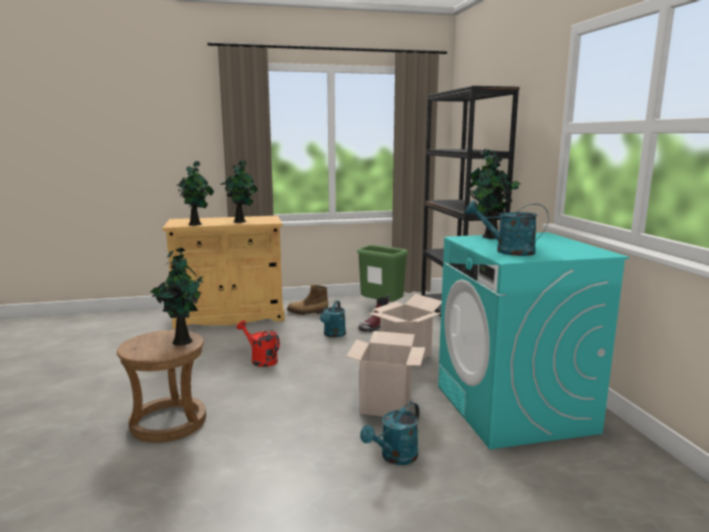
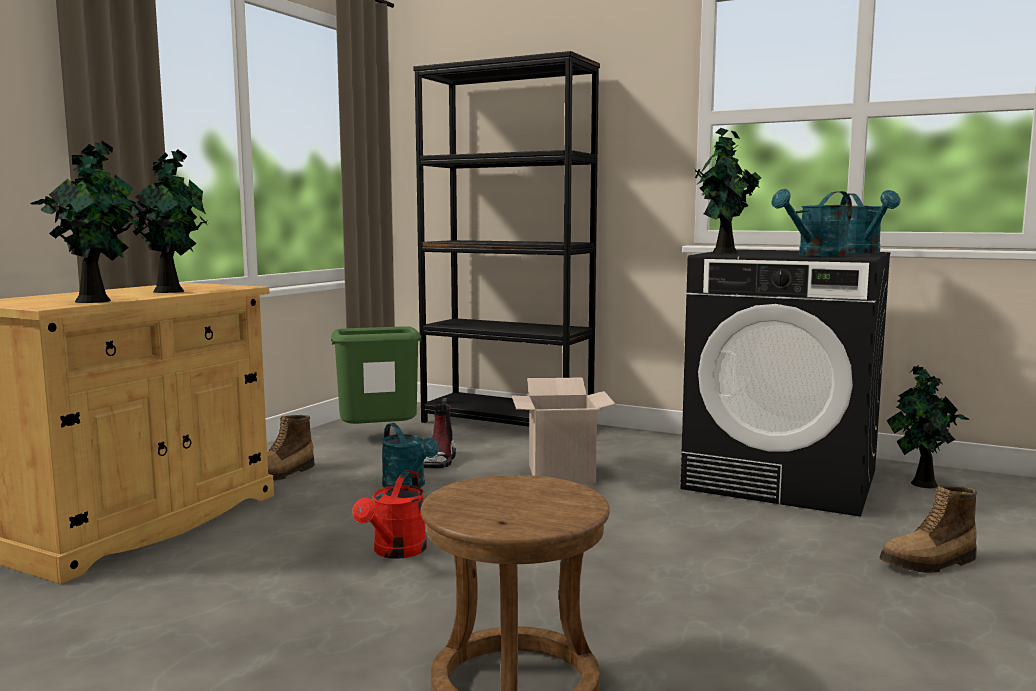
camera: 50 degrees left, 5 degrees down
(182, 341) = (529, 487): potted plant -> potted plant (921, 484)
(260, 360) = (395, 552): red watering can -> red watering can turned 60 degrees counterclockwise
(385, 404) = (688, 526): cardboard box -> none
(395, 457) = (834, 562): turquoise watering can -> turquoise watering can (862, 252)
(442, 489) = (929, 563): none -> boot
(514, 409) = (782, 479): turquoise washing machine -> black washing machine

